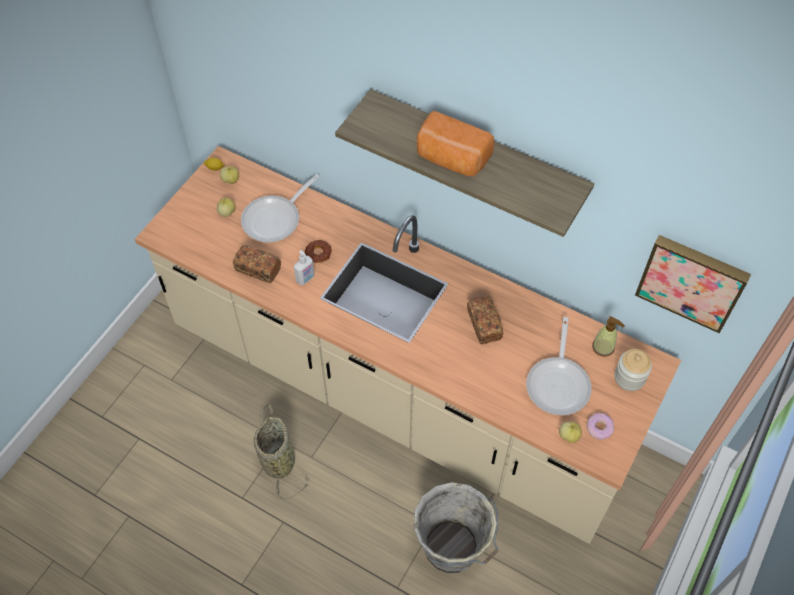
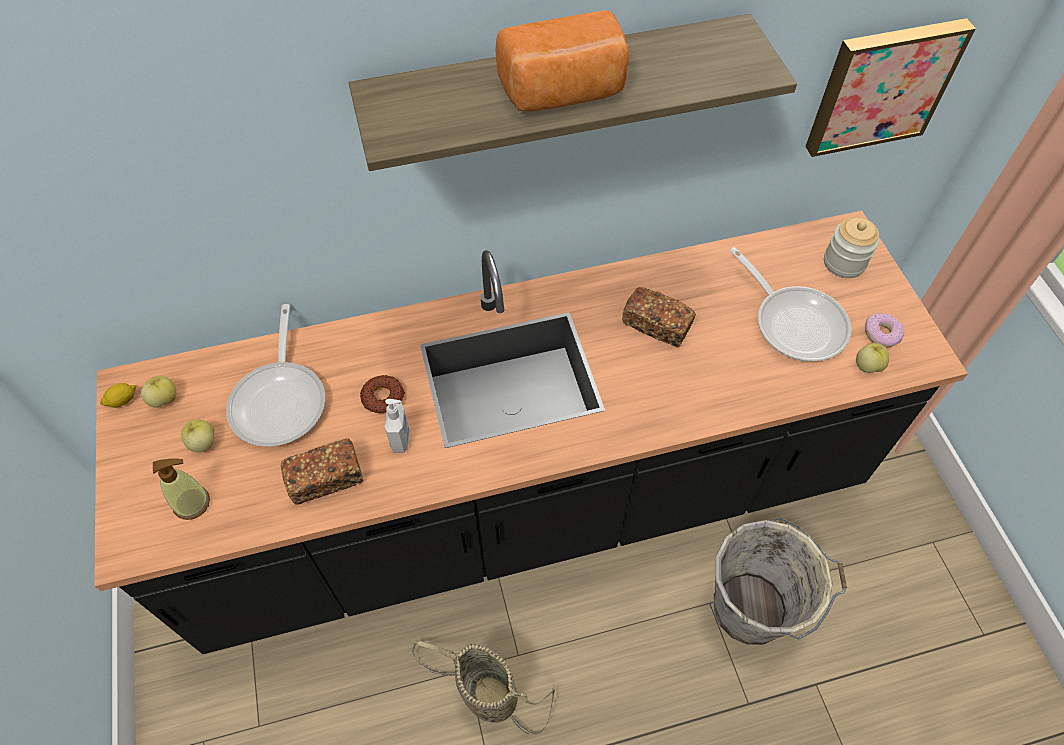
camera: 45 degrees left, 0 degrees up
(397, 392) = (532, 503): beige counter -> black counter
(603, 347) = (788, 253): soap dispenser -> soap dispenser (192, 503)

